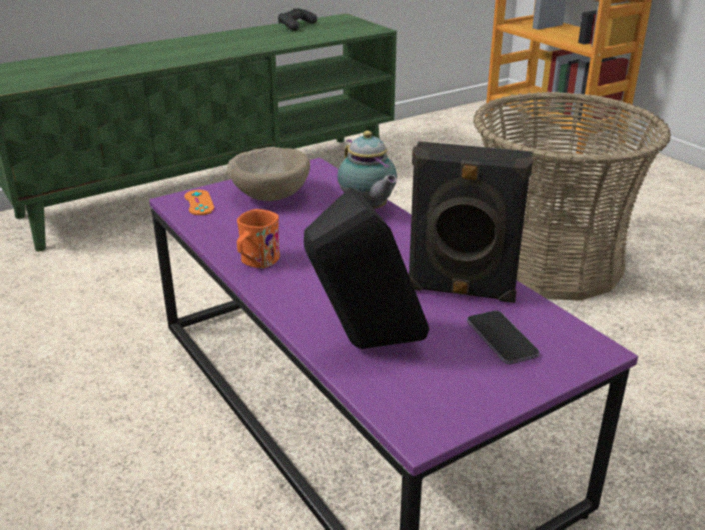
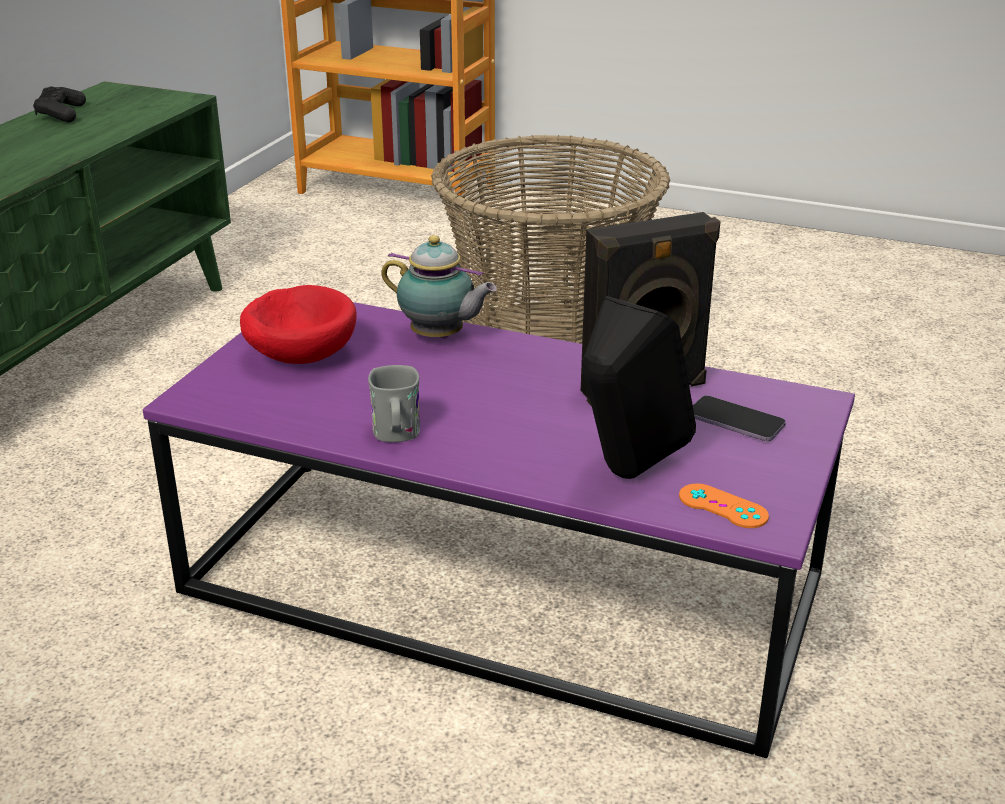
camera: 35 degrees left, 0 degrees up
(199, 203) = (221, 392): orange game controller -> orange game controller (723, 506)
(256, 262) = (396, 435): orange mug -> grey mug
(271, 195) = (301, 354): beige bowl -> red bowl

